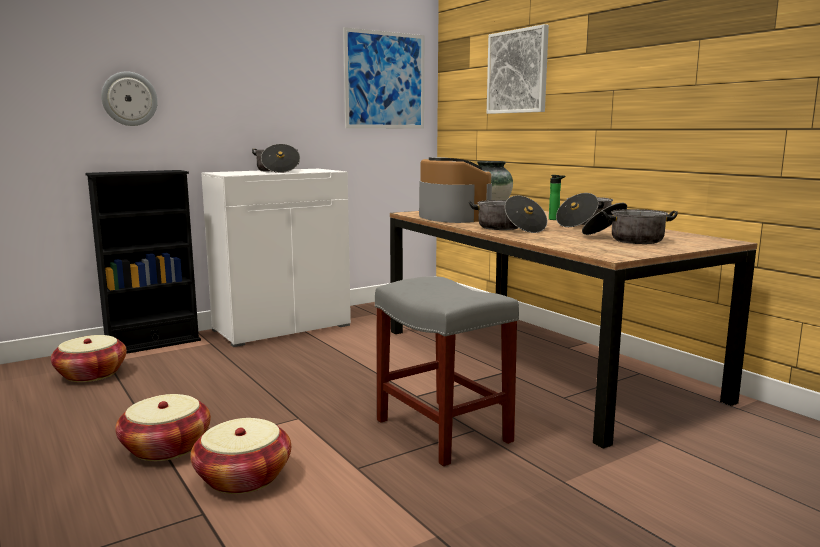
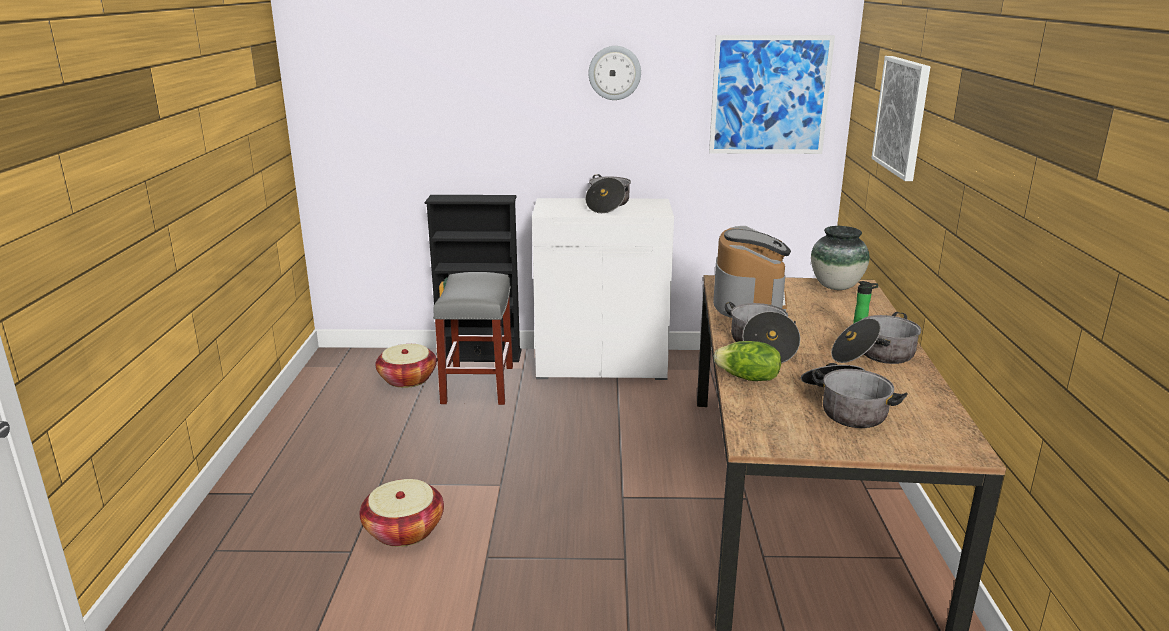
camera: 35 degrees right, 10 degrees up
(129, 99) = (472, 125): wall clock -> wall clock (614, 73)
(166, 447) = (385, 478): basket -> none
(441, 430) = (596, 546): grey stool -> grey stool (478, 384)
(537, 238) = (748, 378): none -> lettuce

